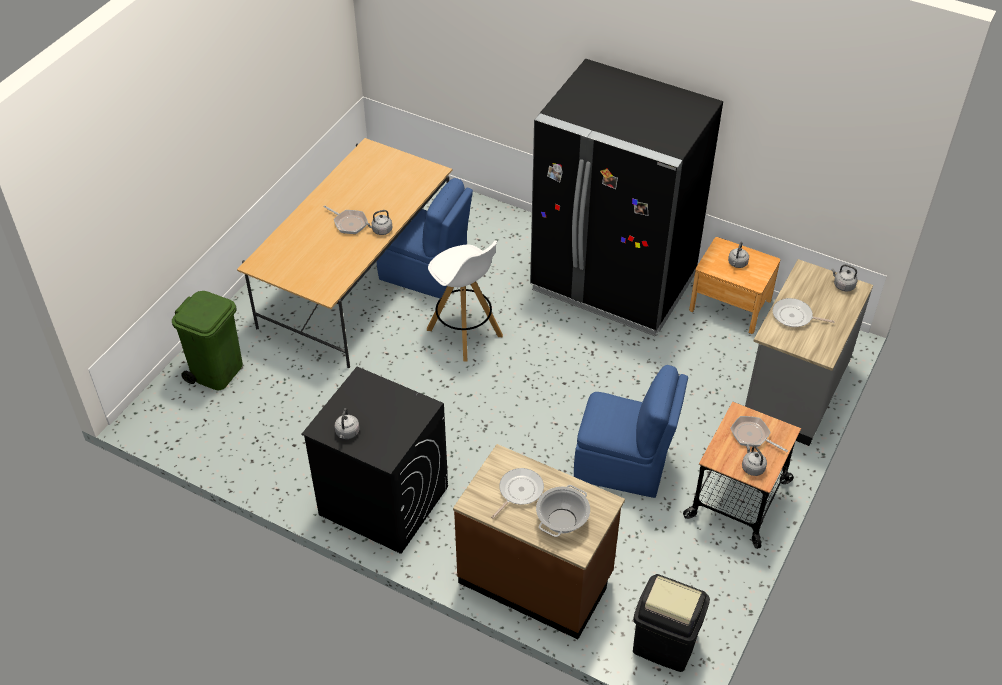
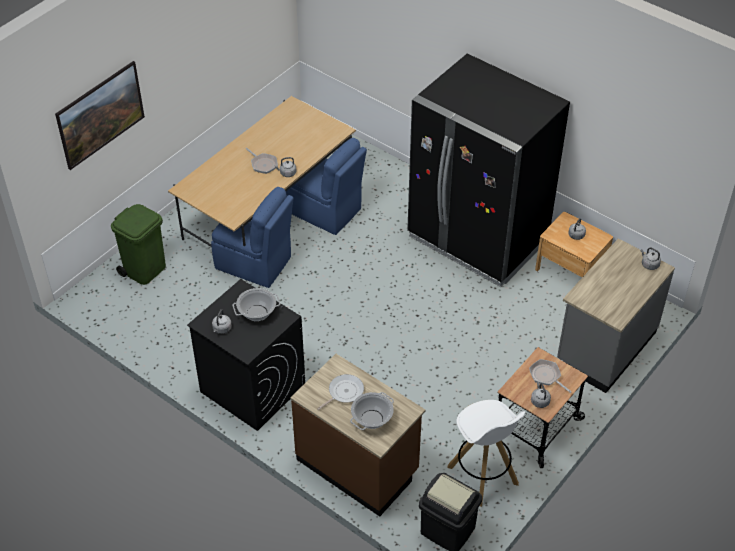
camera: 10 degrees right, 0 degrees up
(150, 199) = (103, 128): none -> picture
(387, 406) = (257, 313): none -> cooking pot
(465, 333) = (346, 264): white stool -> white stool (483, 476)
(623, 465) = (449, 387): blue chair -> blue chair (255, 264)
(794, 316) = (601, 285): frying pan -> none

